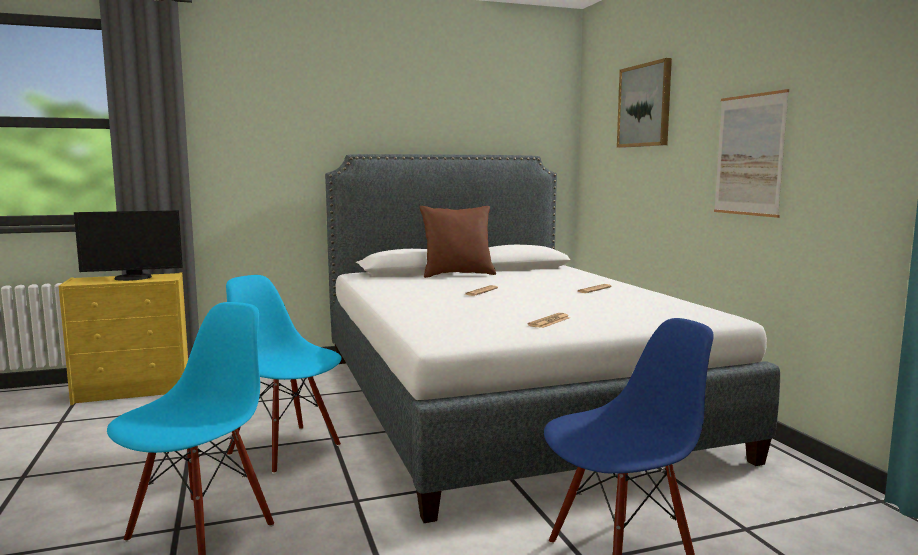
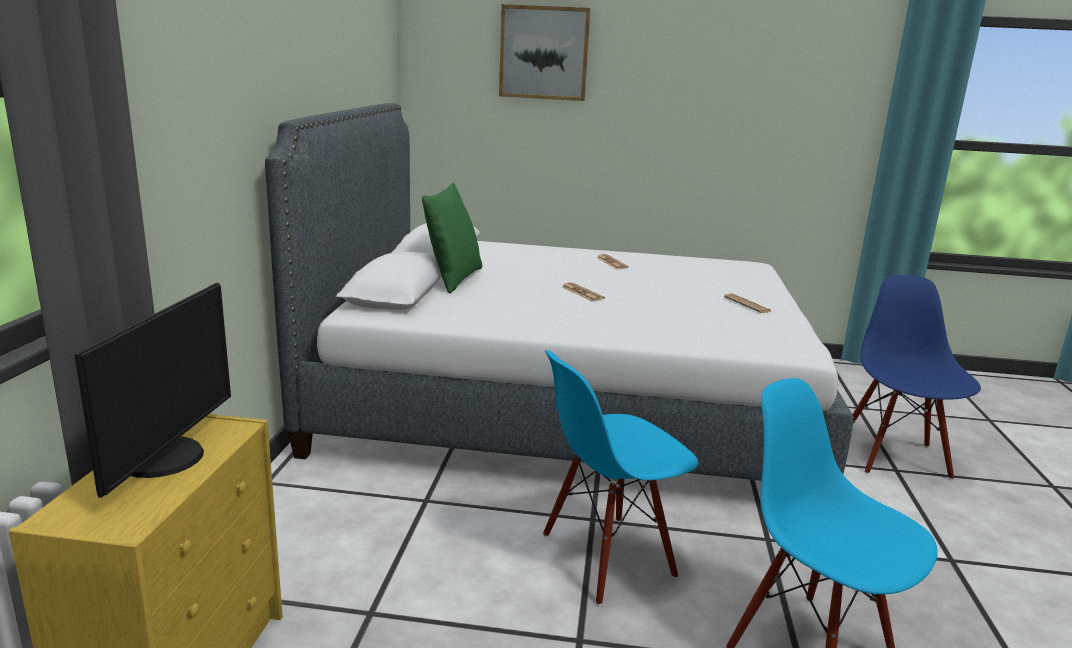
camera: 65 degrees left, 10 degrees up
(457, 274) = (453, 279): brown pillow -> green pillow
(749, 155) = (702, 120): picture -> none

